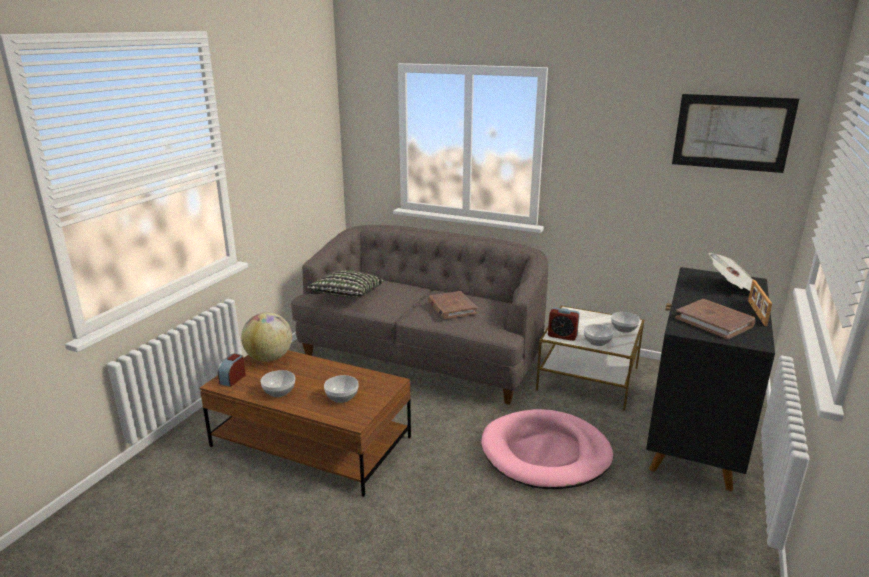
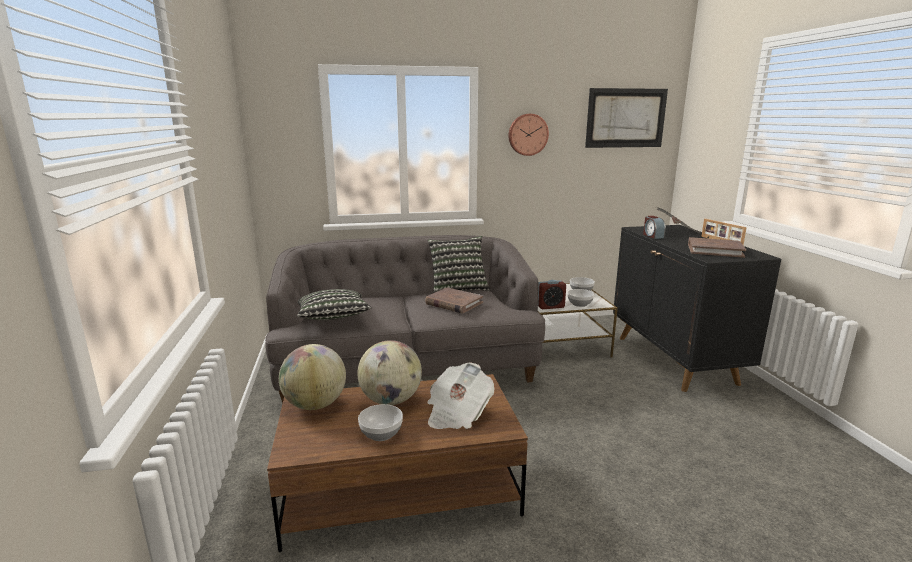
camera: 35 degrees left, 5 degrees down
(233, 379) = (301, 442): alarm clock -> alarm clock (652, 236)
(315, 372) = (391, 400): none -> globe
(341, 397) = (457, 413): bowl -> newspaper
(482, 294) = (458, 288): none -> pillow
(545, 453) = (608, 408): pink dog bed -> none
(599, 142) = (527, 134): none -> wall clock

